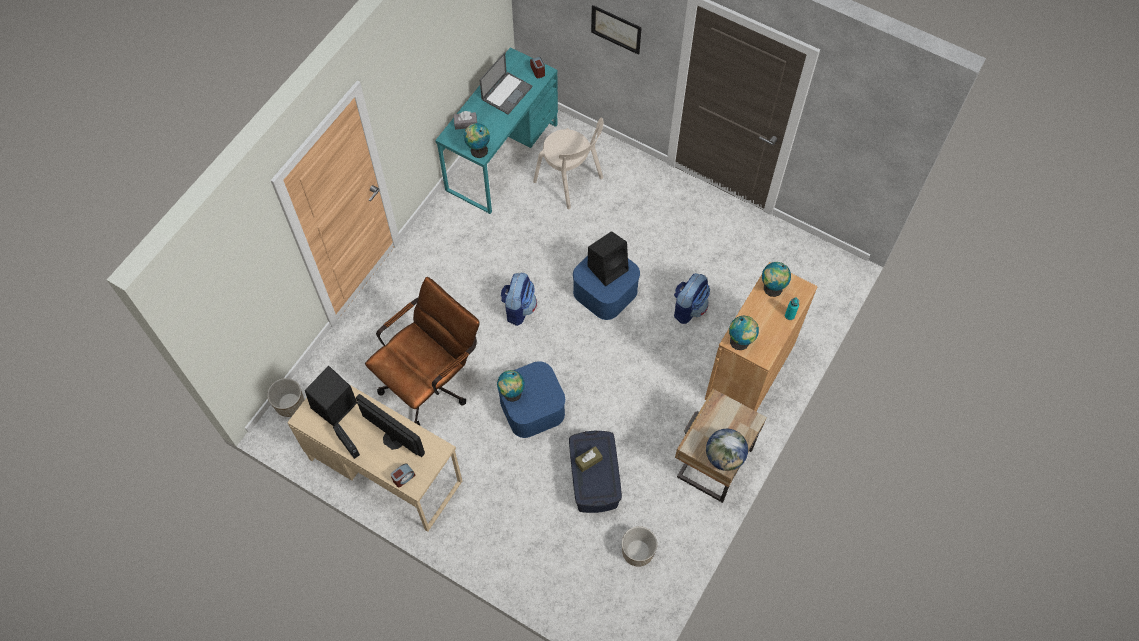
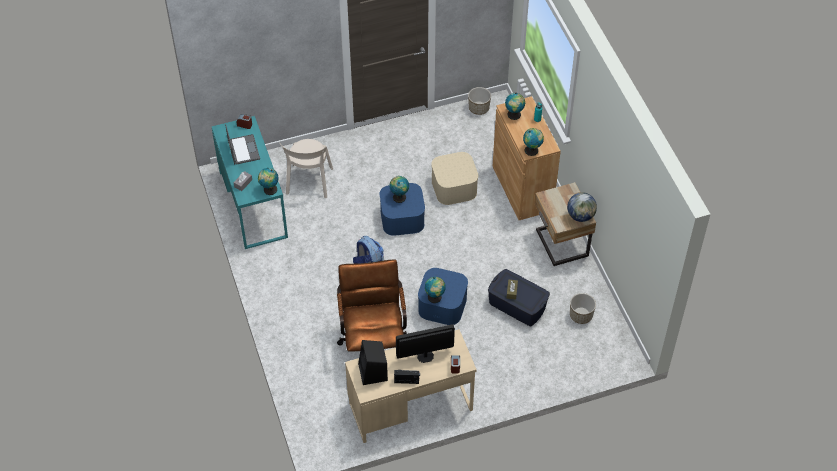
camera: 50 degrees left, 10 degrees down
(290, 404) = (314, 429): planter -> planter (479, 108)
(570, 181) = (309, 183): beige chair -> beige chair turned 105 degrees clockwise
(608, 267) = (399, 196): black speaker -> globe
(616, 29) = (289, 54): picture -> none
(688, 307) = (454, 187): backpack -> beige storage box

